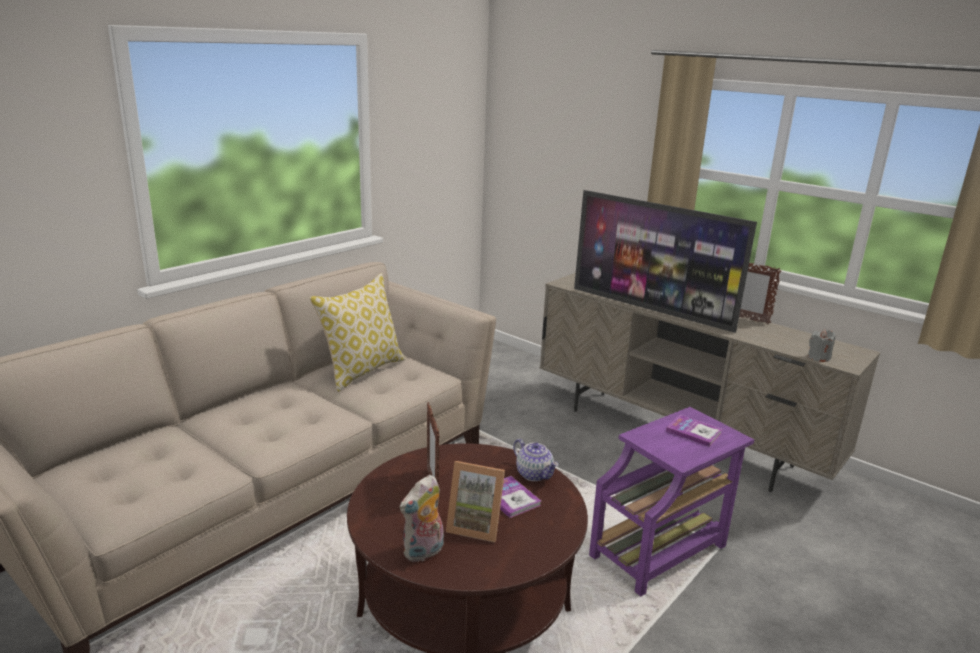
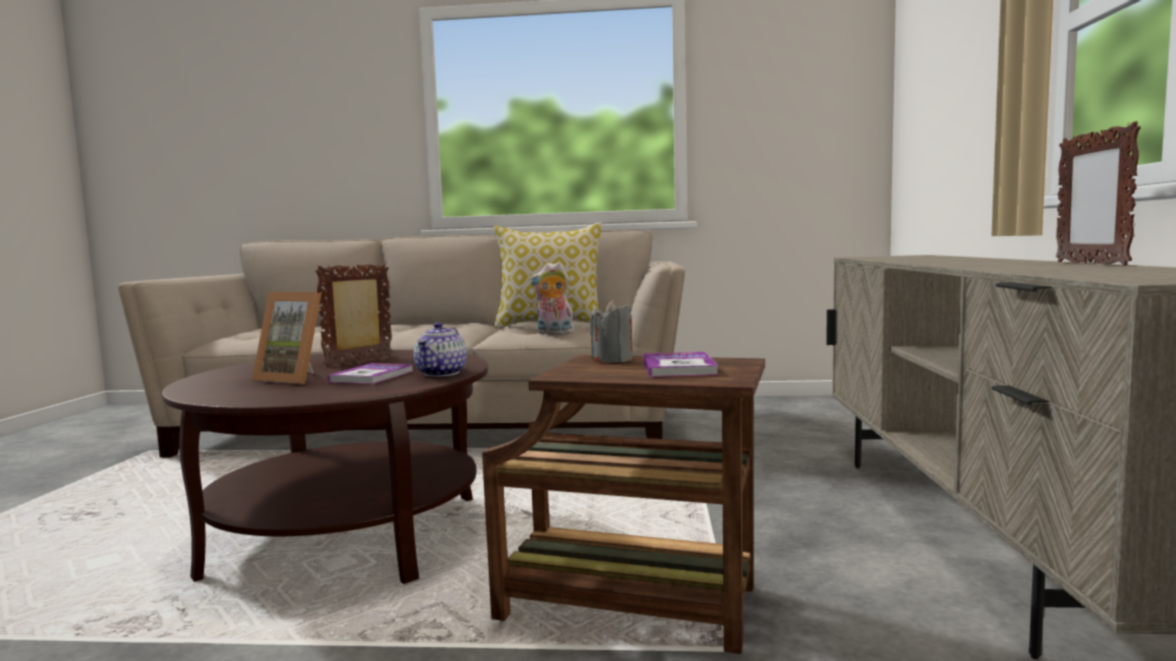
camera: 55 degrees right, 15 degrees down
(424, 552) = (225, 377): plush toy -> plush toy (554, 333)
(475, 525) = (296, 378): picture frame -> picture frame turned 45 degrees counterclockwise
(651, 309) = (915, 261): television -> none
(661, 550) = (635, 604): purple side table -> brown side table
(818, 358) = (1098, 276): grey candle -> grey candle (612, 360)

